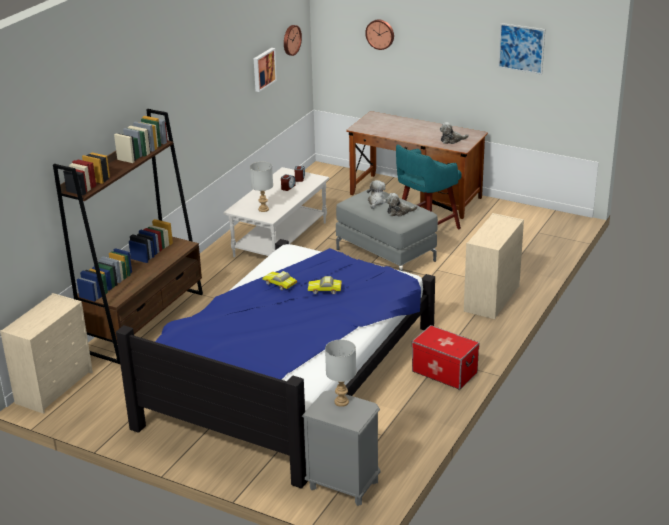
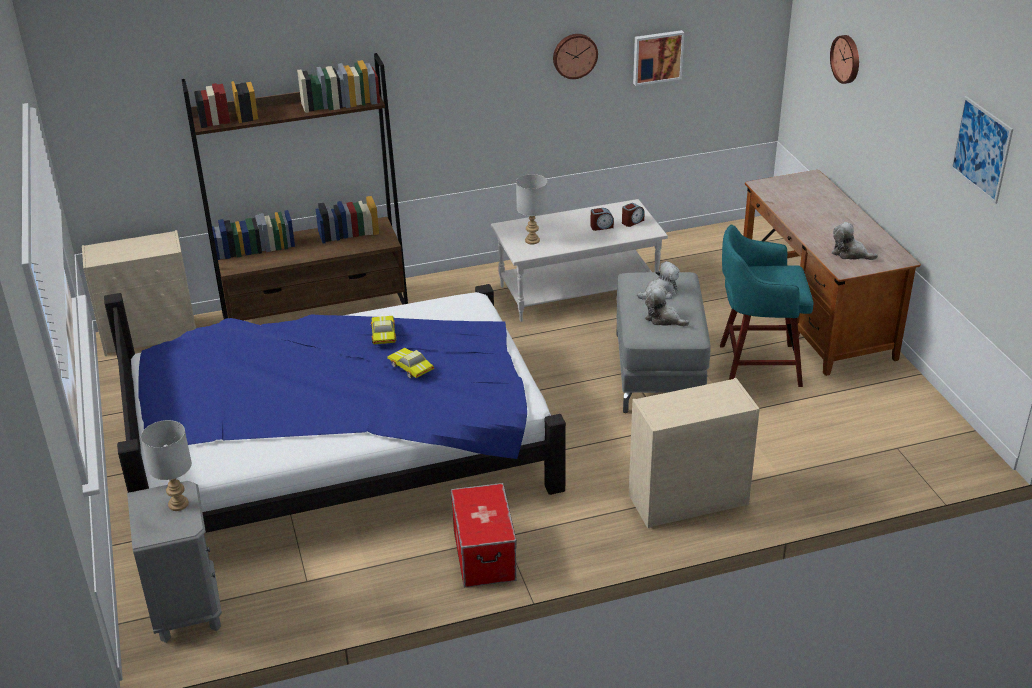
camera: 45 degrees right, 5 degrees up
(291, 40) = (733, 29): wall clock -> wall clock (574, 55)

